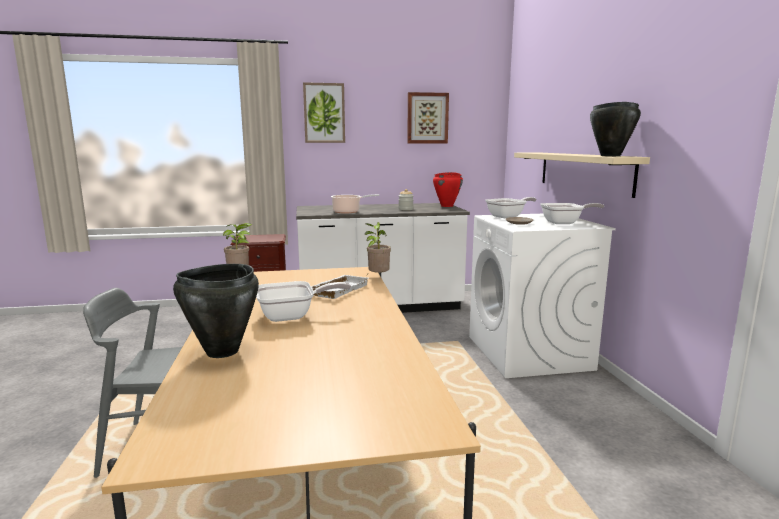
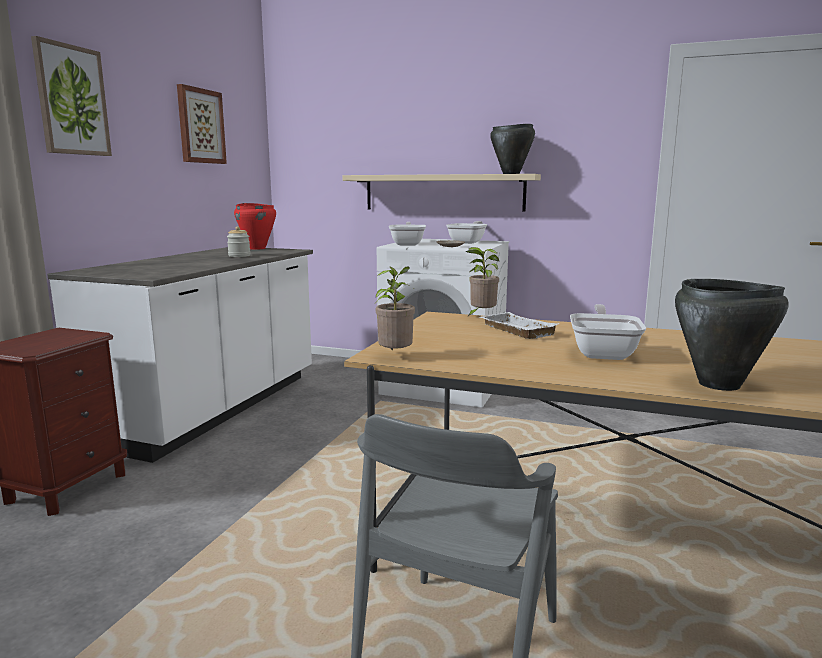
camera: 60 degrees left, 0 degrees up
(348, 212) = (193, 267): cooking pot -> none

